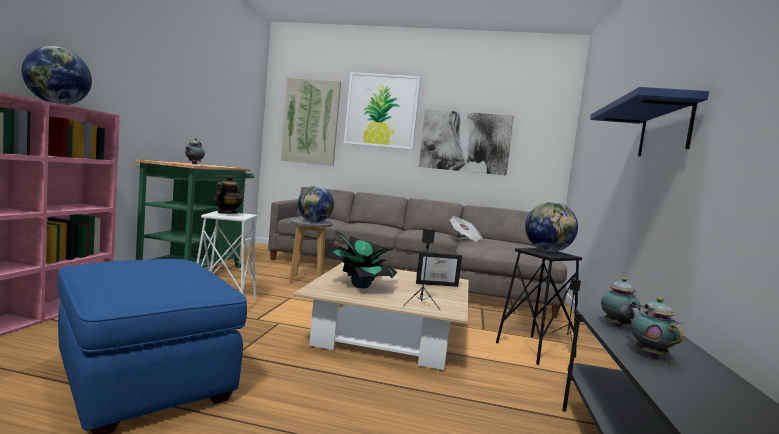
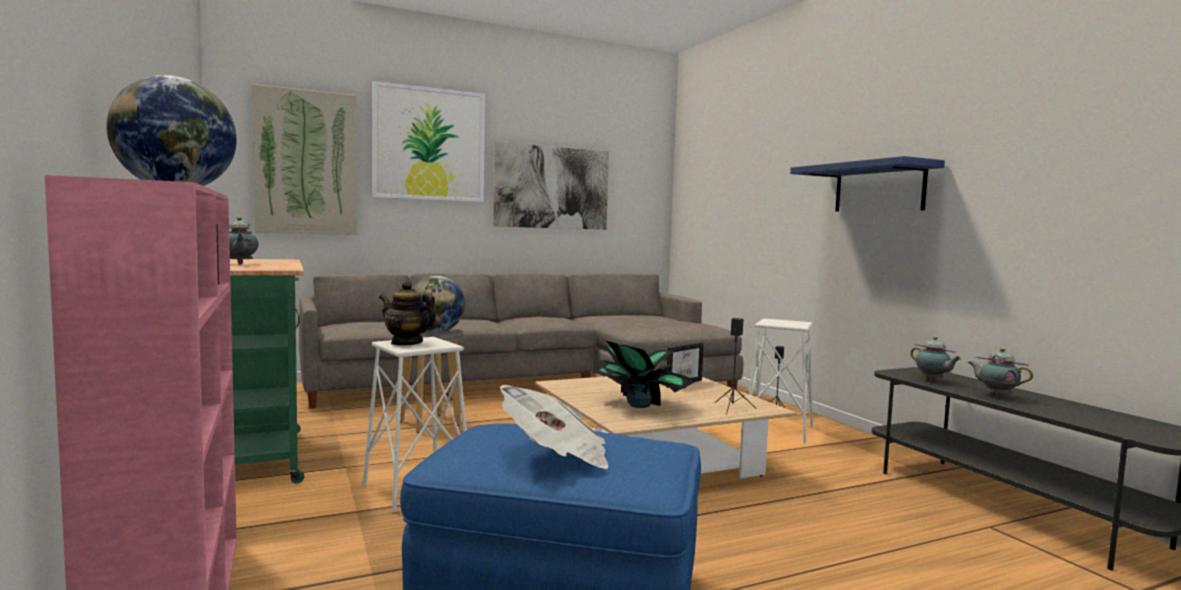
camera: 35 degrees left, 0 degrees up
(227, 213) = (406, 343): teapot -> teapot turned 45 degrees counterclockwise
(465, 238) = (599, 319): newspaper -> newspaper (556, 456)
(535, 349) = (778, 430): black stool -> white stool
(547, 251) = (779, 321): globe -> none

